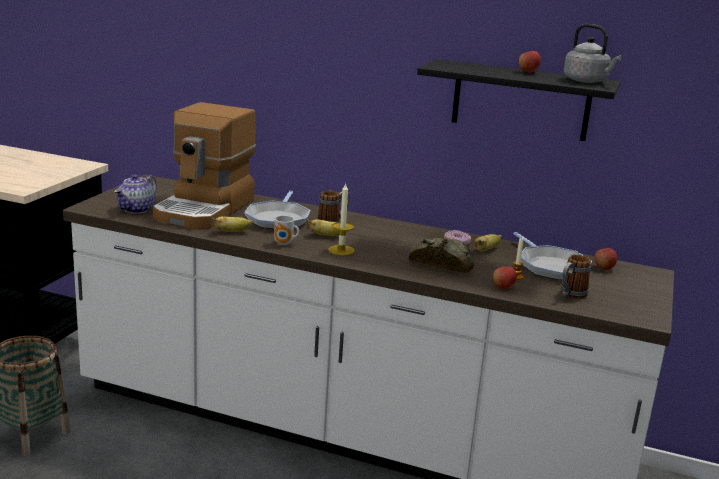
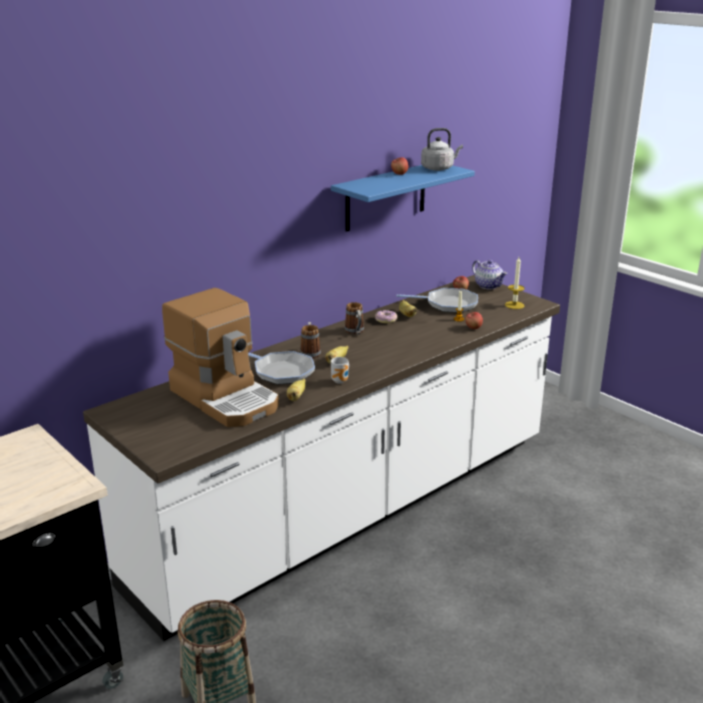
camera: 60 degrees left, 5 degrees up
(136, 209) = (196, 432): teapot -> teapot (488, 286)
(341, 250) = (371, 363): candle -> candle (514, 305)
(442, 263) = (420, 335): bread -> none
(521, 100) = (385, 196): black shelf -> blue shelf
(570, 295) = (496, 312): mug -> mug (355, 332)

